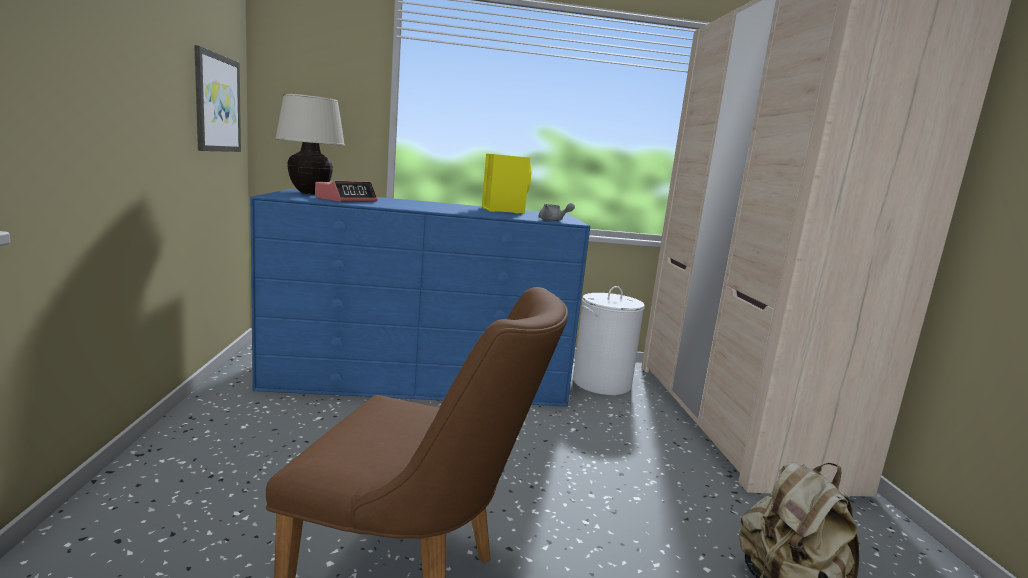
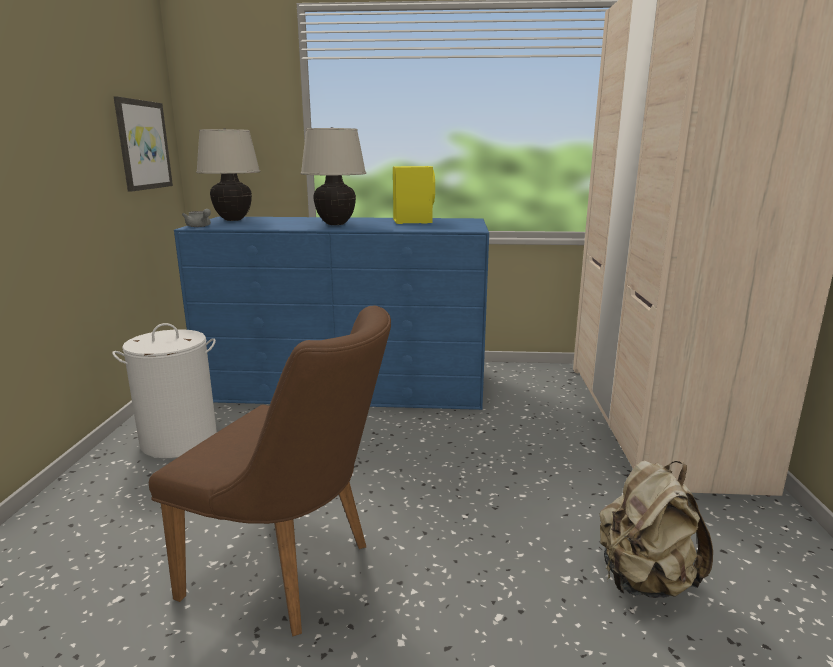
camera: 10 degrees right, 5 degrees up
(346, 200) = (261, 224): alarm clock -> none
(427, 206) = (336, 224): none -> beige table lamp
(553, 220) = (454, 229): grey teapot -> grey teapot (199, 226)
(601, 383) = (525, 386): white laundry basket -> white laundry basket (178, 440)

